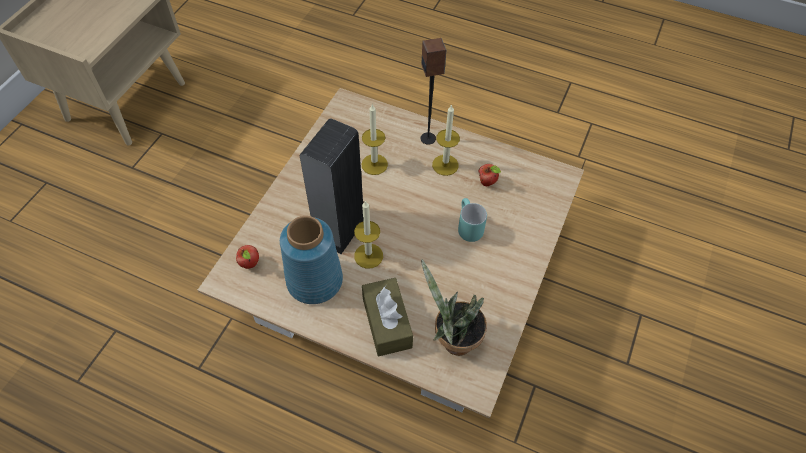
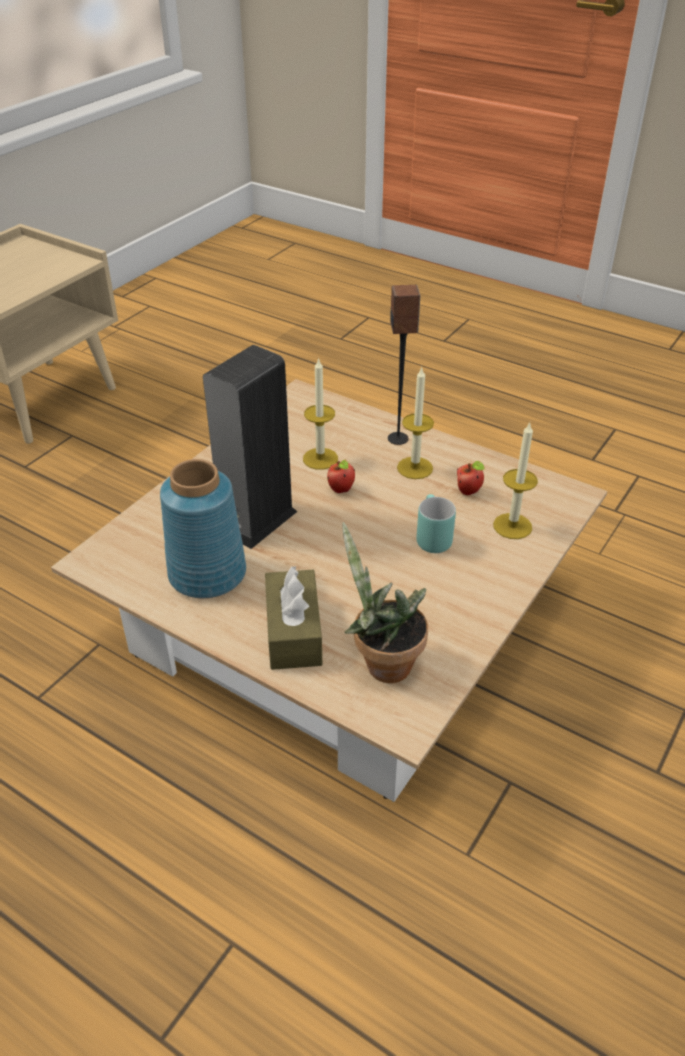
camera: 10 degrees right, 15 degrees down
(250, 264) = (128, 547): apple -> apple (342, 490)
(368, 256) = (287, 554): candle -> candle (512, 526)

